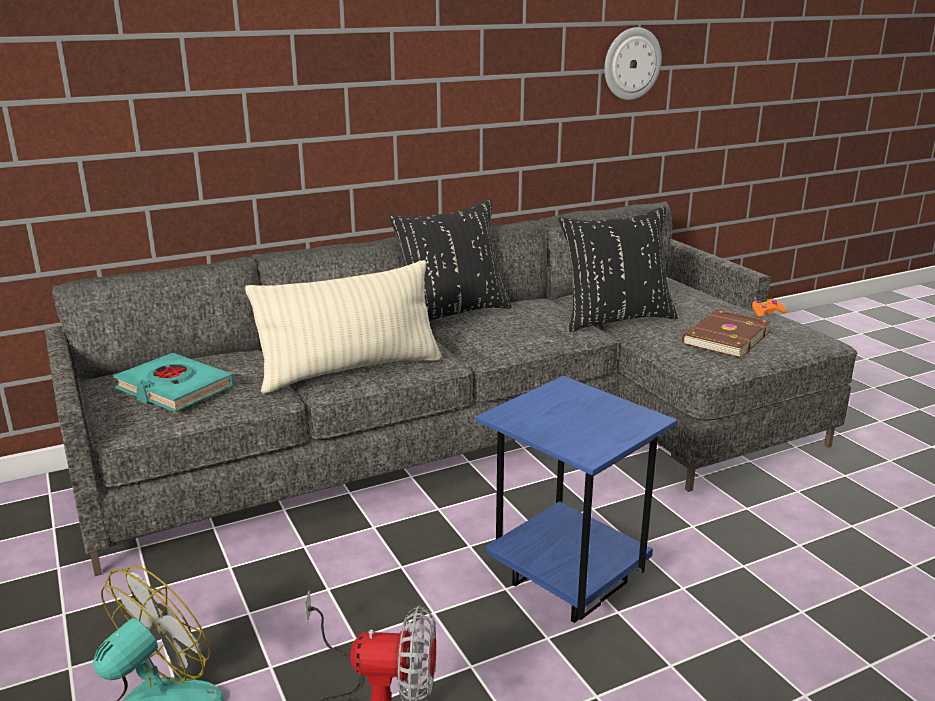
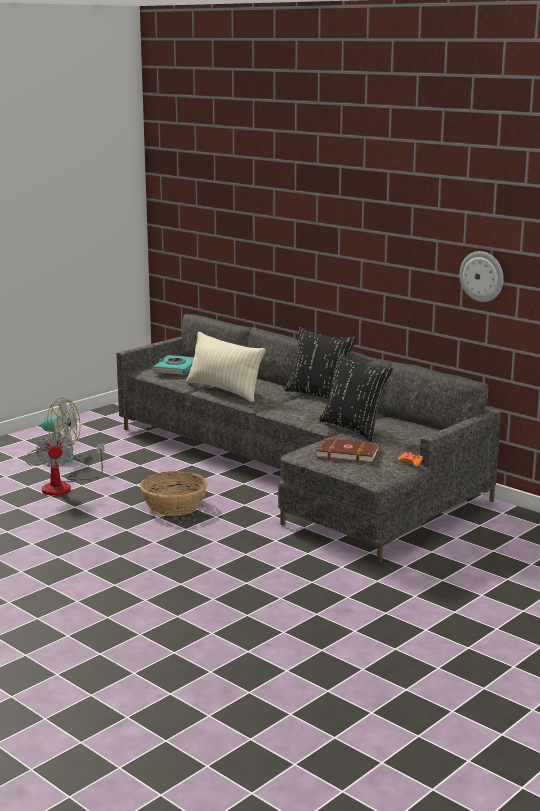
camera: 70 degrees right, 5 degrees down
(569, 582) = (174, 506): blue side table -> basket

